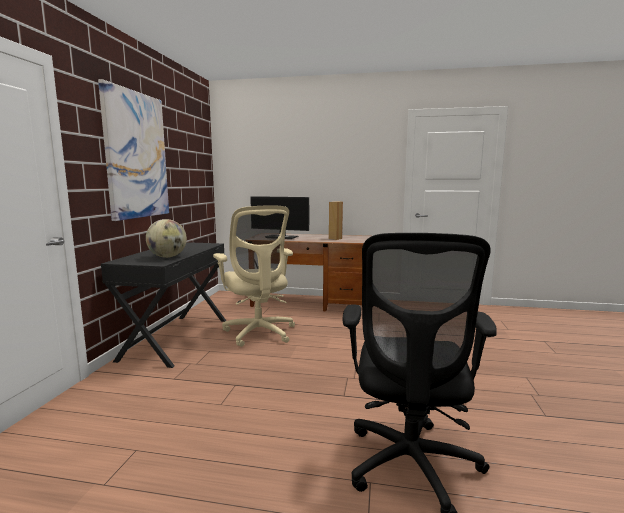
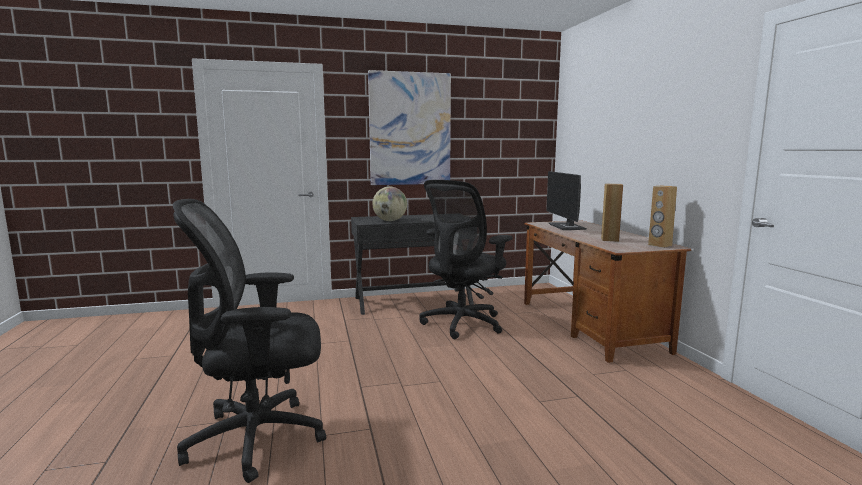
camera: 65 degrees right, 0 degrees up
(257, 331) = (464, 322): beige office chair -> black office chair
(361, 237) = (659, 245): none -> brown speaker

